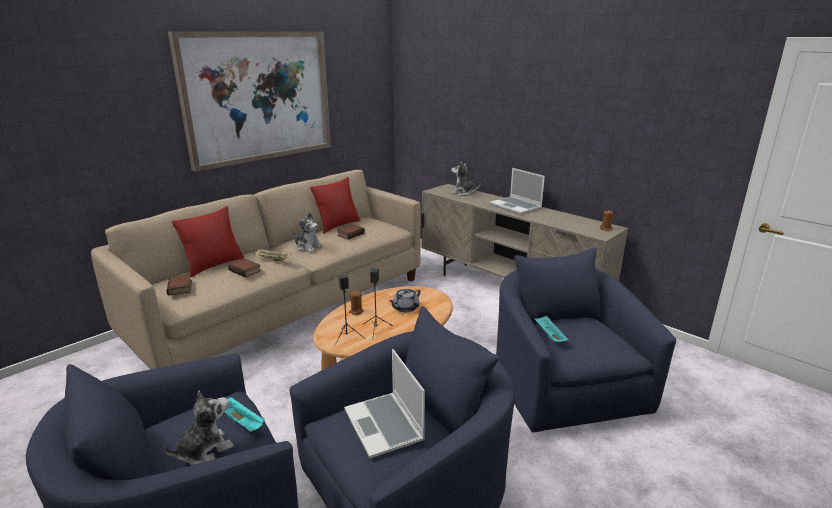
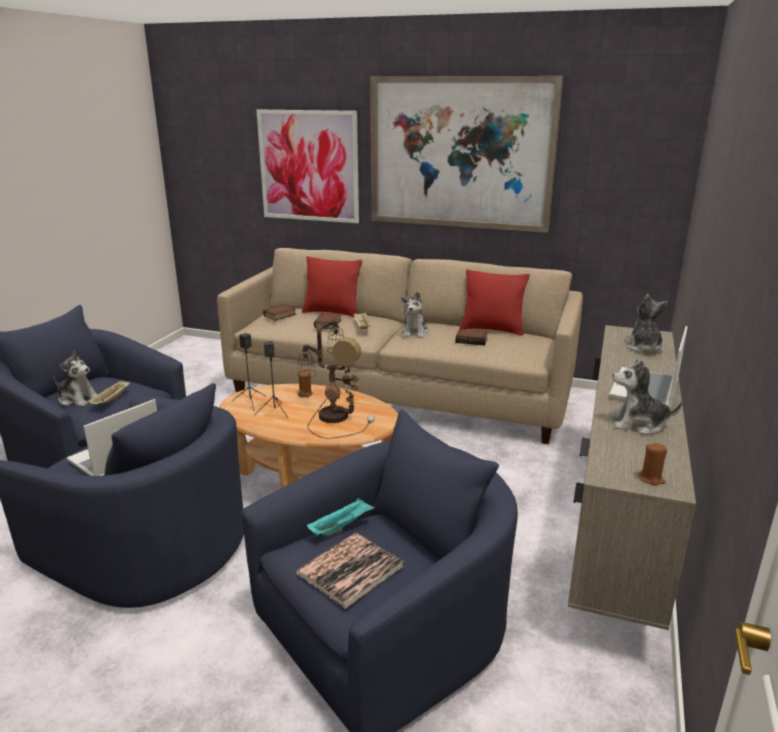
camera: 65 degrees right, 0 degrees up
(106, 131) = (308, 166): none -> picture
(242, 422) = (111, 400): turquoise tray -> beige tray
(405, 308) = (332, 415): grey teapot -> table lamp
(552, 217) = (638, 424): none -> plush toy
(596, 341) = (350, 570): none -> book

